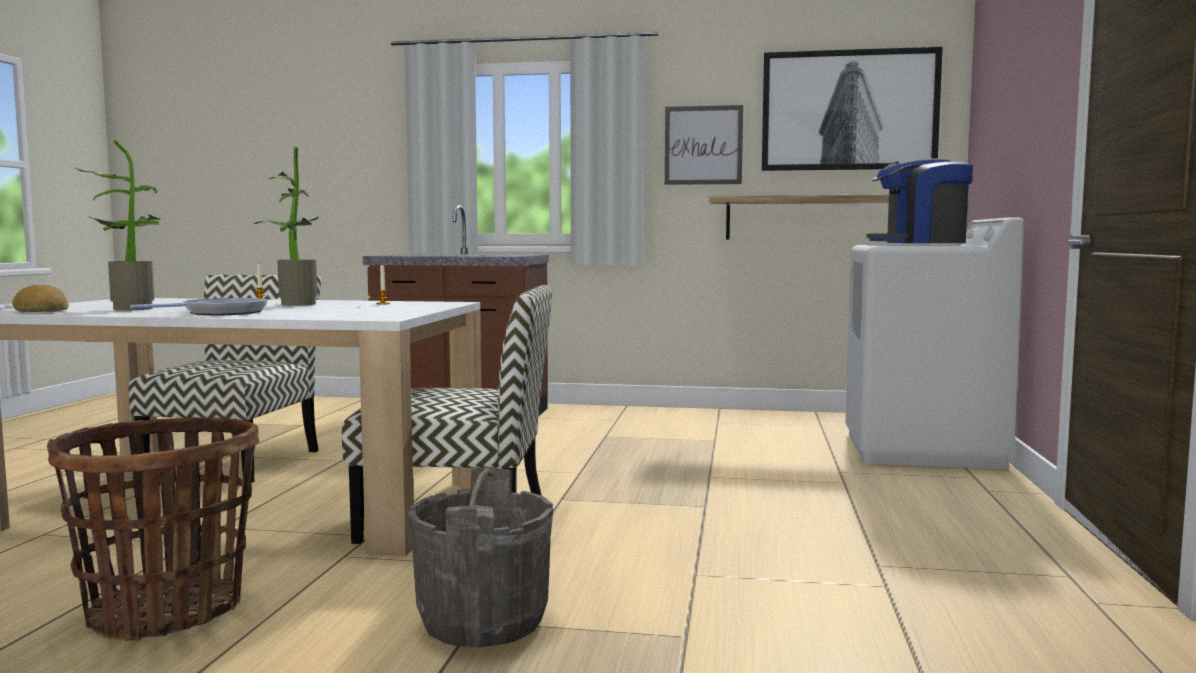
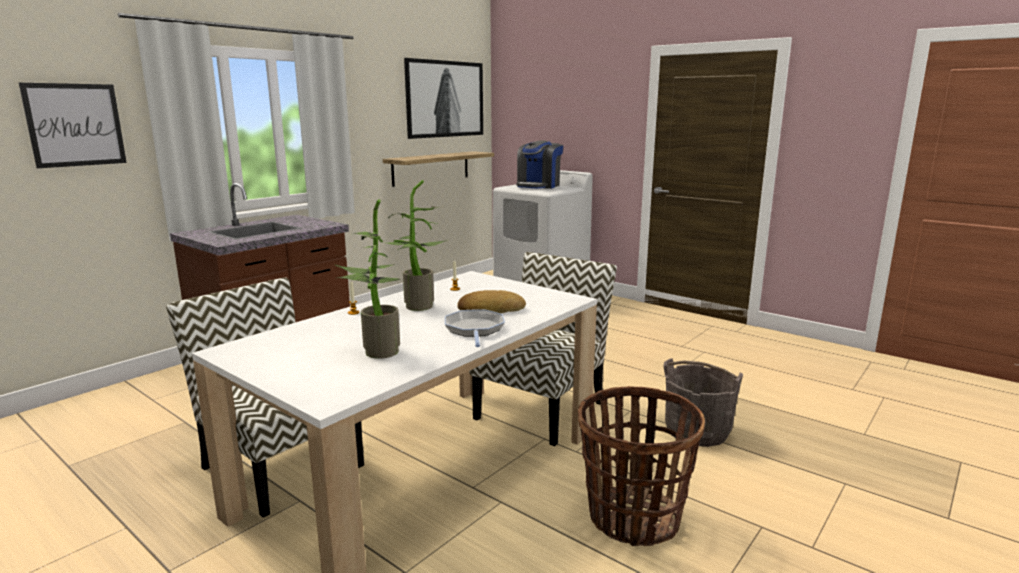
camera: 60 degrees left, 10 degrees up
(42, 310) = (341, 383): bread -> bread (490, 309)
(703, 145) = (375, 121): picture -> picture (75, 125)

